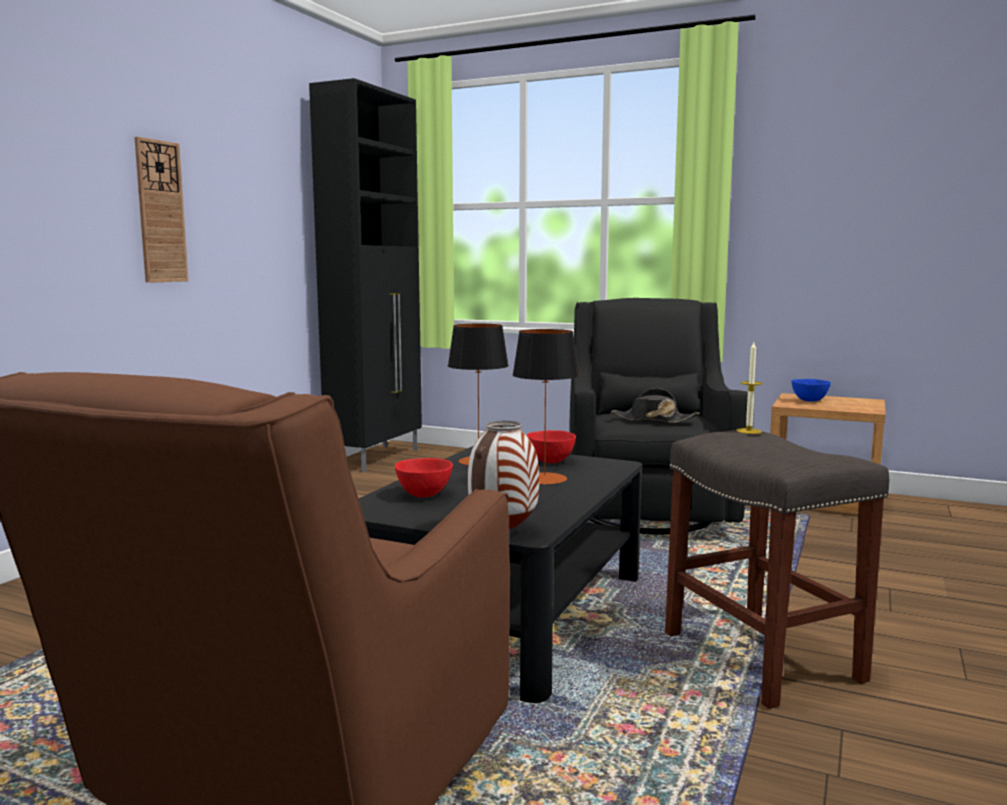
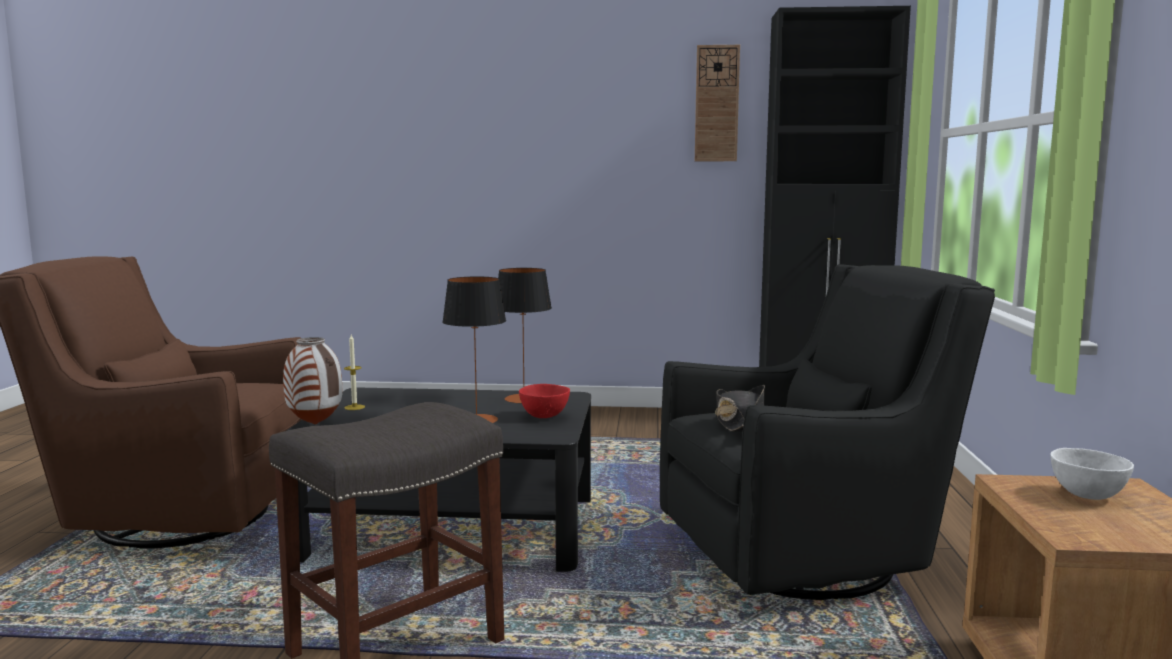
camera: 70 degrees right, 0 degrees up
(161, 212) = (577, 160): wall clock -> wall clock (716, 104)
(425, 494) = (406, 398): red bowl -> none
(748, 431) = (451, 412): candle -> candle (354, 407)
(809, 401) = (1086, 495): blue bowl -> white bowl

